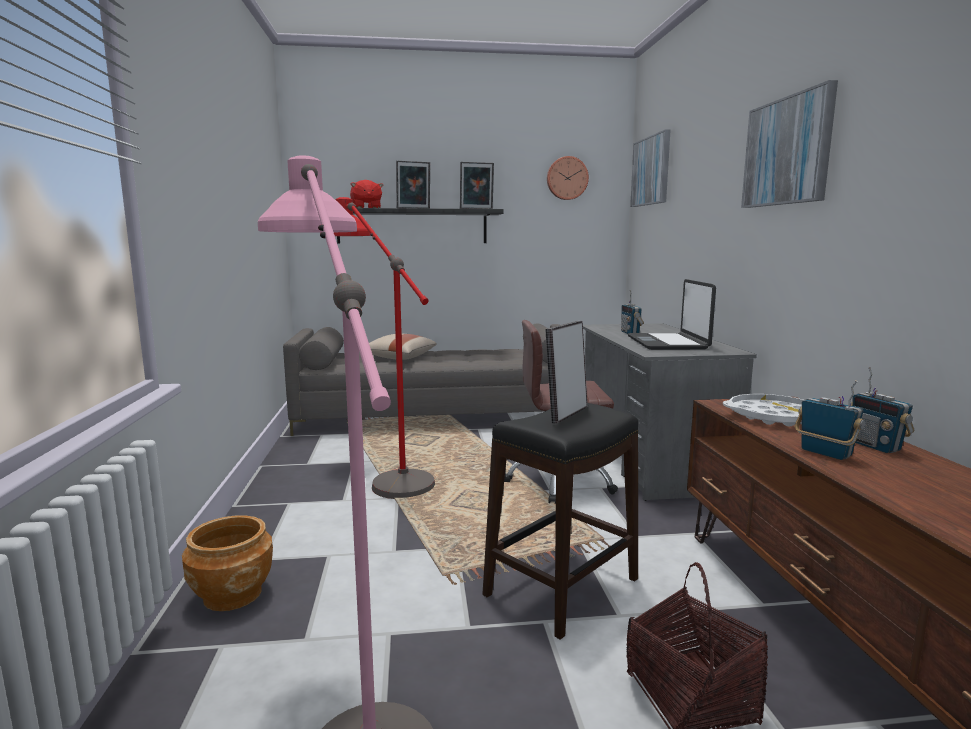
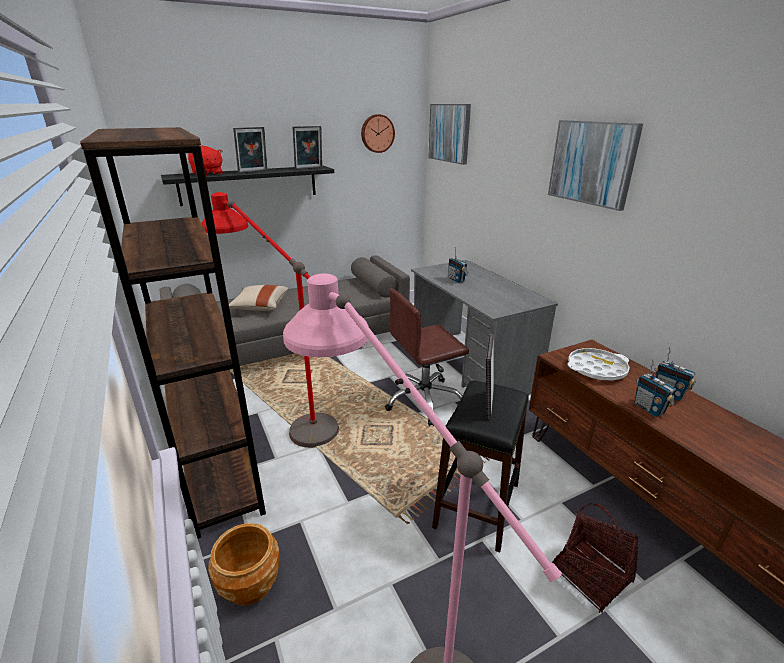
camera: 20 degrees left, 15 degrees up
(276, 500) = (219, 472): none -> brown bookcase
(668, 343) = (493, 293): laptop -> none
(825, 453) = (649, 409): radio -> radio turned 150 degrees counterclockwise

